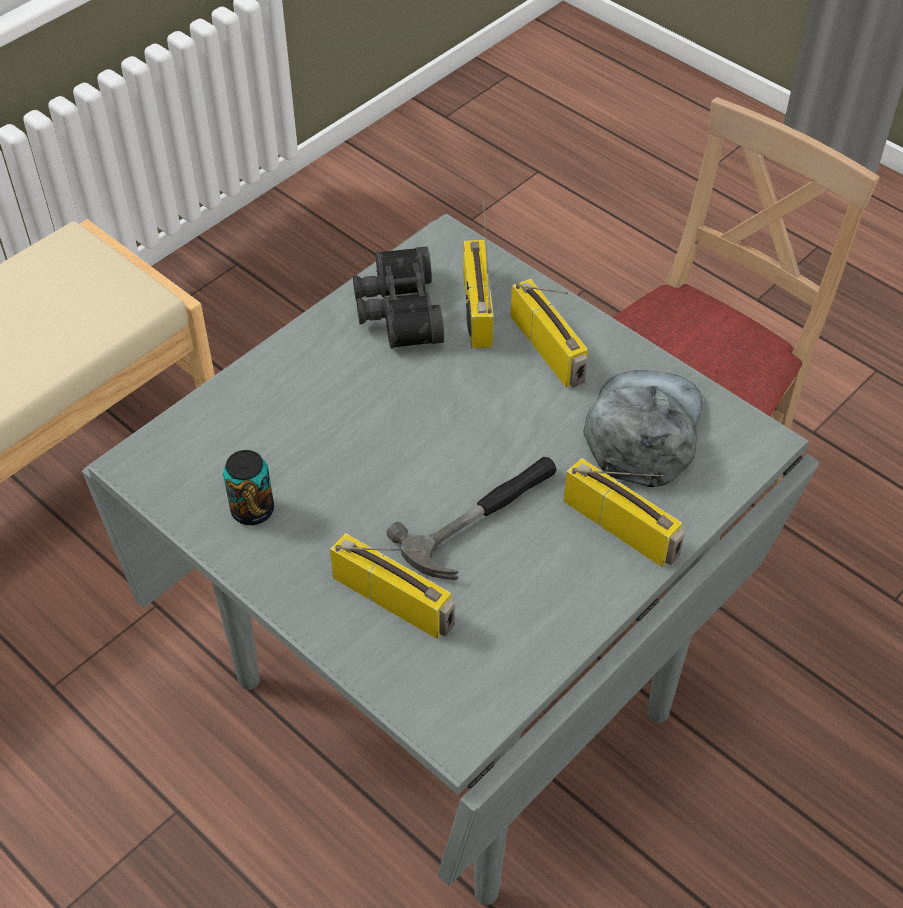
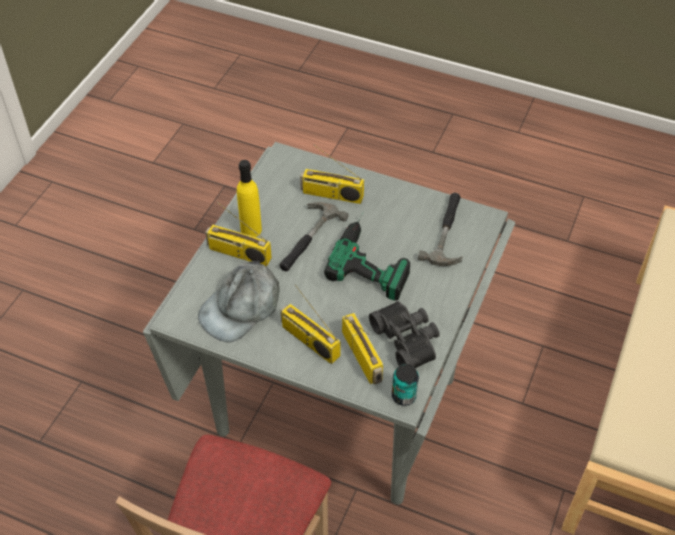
camera: 160 degrees right, 0 degrees up
(222, 458) = (448, 232): none -> hammer
(252, 510) = (417, 213): can -> can (404, 396)
(378, 450) = (374, 257): none -> power drill
(584, 569) = (251, 230): none -> yellow bottle
(643, 429) = (241, 307): grey cap -> grey cap turned 45 degrees clockwise

